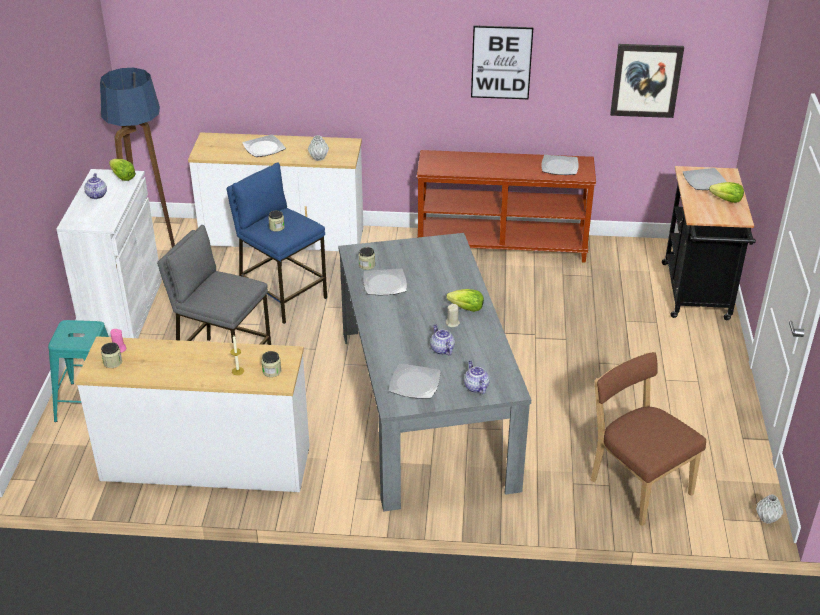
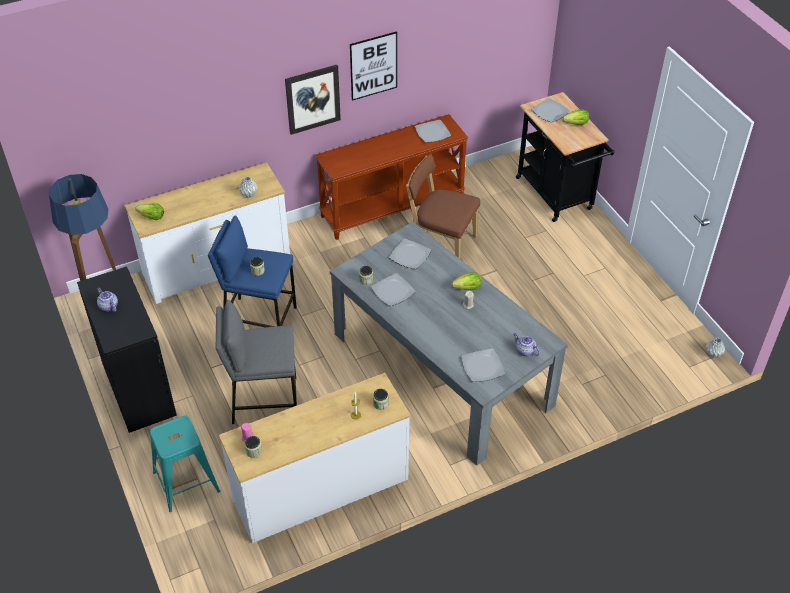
camera: 30 degrees left, 10 degrees up
(123, 177) = (114, 280): lettuce -> lettuce (152, 217)
(123, 310) = (138, 388): white cabinet -> black cabinet
(264, 148) = (195, 201): plate -> plate (410, 255)
(441, 349) = (478, 330): teapot -> none
(637, 484) = (622, 366): brown chair -> brown chair (441, 243)
(646, 80) = (482, 45): picture -> picture (312, 99)

